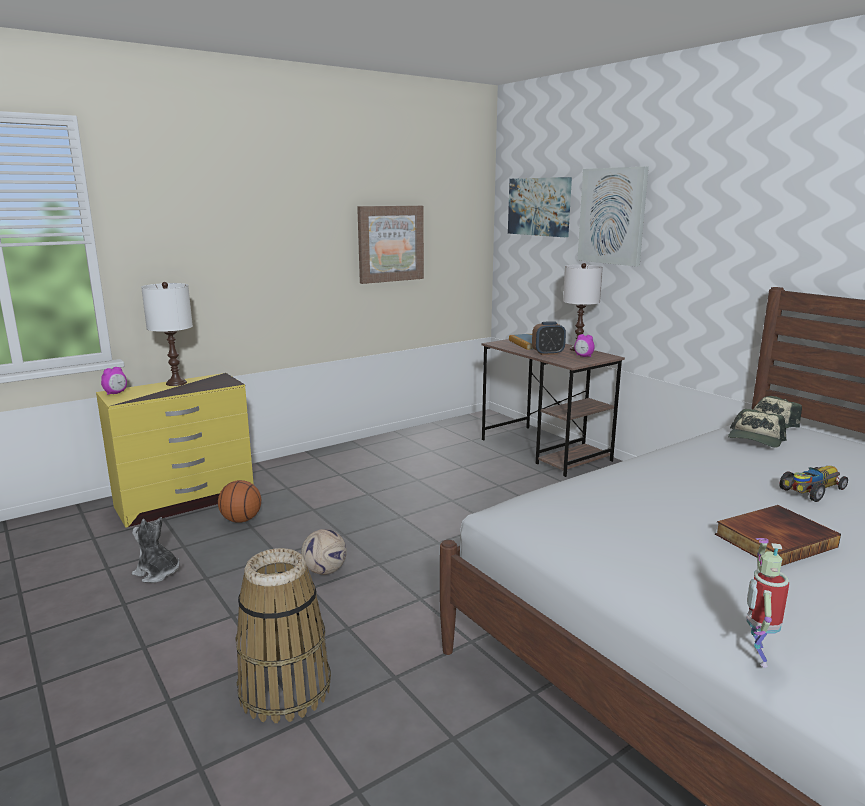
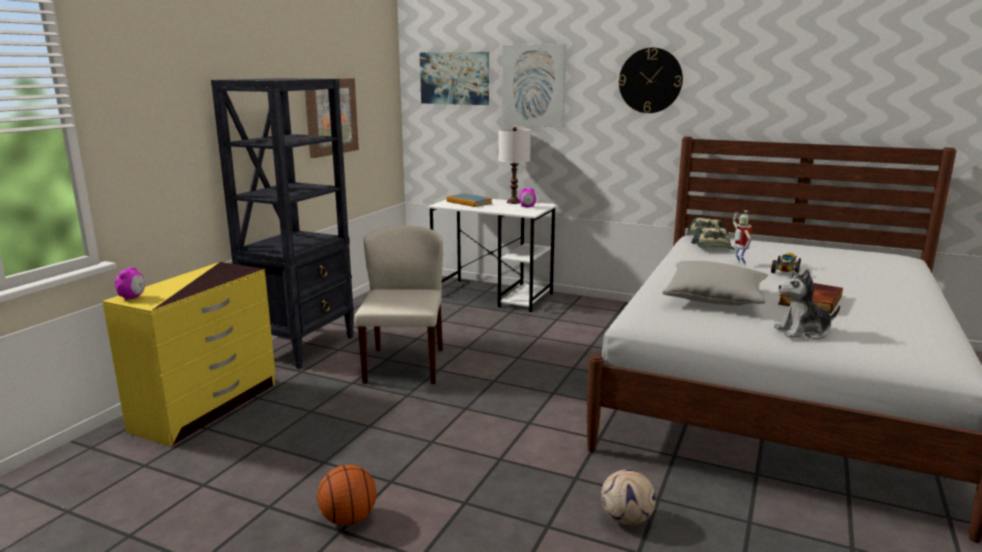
camera: 30 degrees left, 0 degrees up
(157, 573) = (267, 473): plush toy -> plush toy (803, 332)
(176, 383) = (185, 278): white table lamp -> none
(241, 520) = (292, 408): basketball -> basketball (348, 519)
(285, 689) = (506, 514): basket -> none
(314, 464) = (302, 346): none -> black bookcase
(325, 571) = (428, 426): football -> football (627, 519)
(375, 503) = (404, 365): none -> beige chair
(545, 450) = (493, 295): brown desk -> white desk
(548, 353) = (496, 208): alarm clock -> none
(638, 506) = (715, 298): none -> grey pillow
(740, 211) = (650, 80): none -> wall clock
(756, 656) = (881, 357): toy robot -> toy robot (739, 264)

